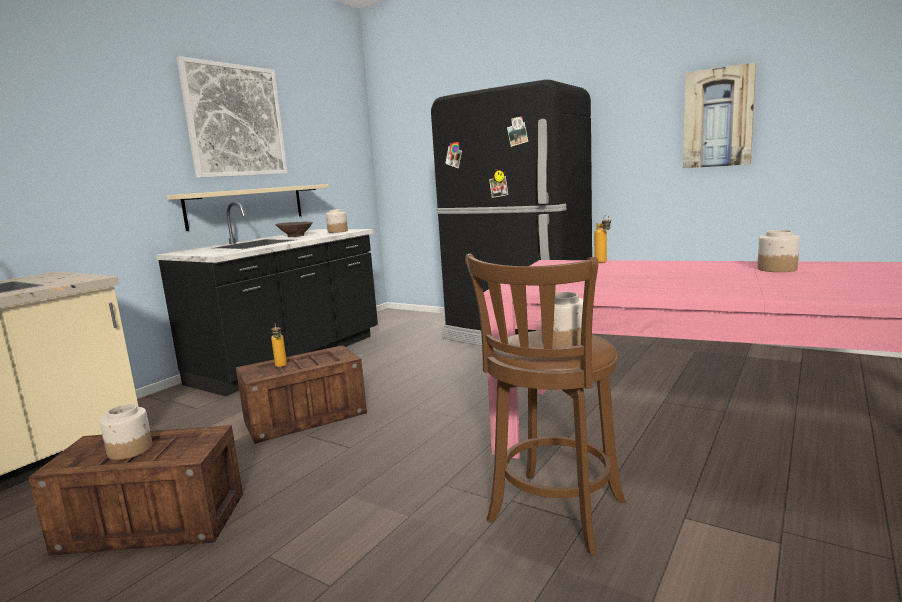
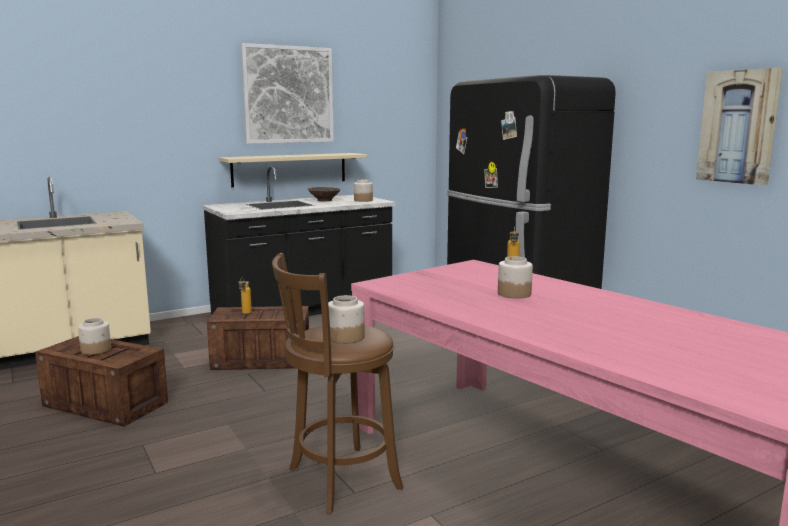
camera: 25 degrees right, 0 degrees up
(776, 269) = (632, 312): jar -> jar (514, 294)

